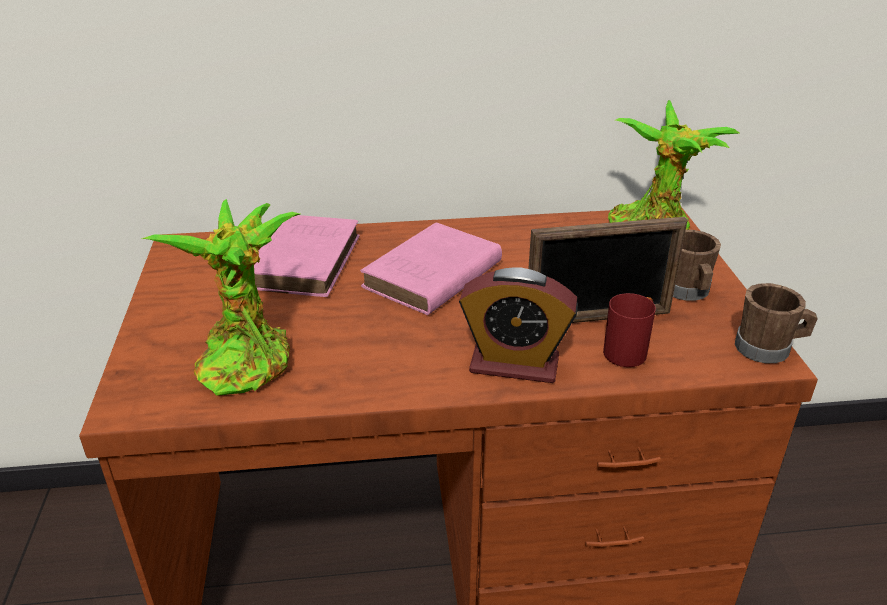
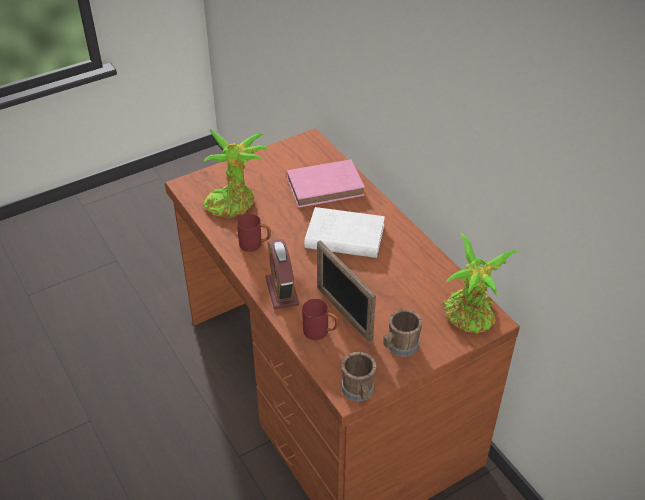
camera: 65 degrees right, 10 degrees up
(377, 363) = (255, 245): none -> red mug
(430, 276) = (342, 236): pink book -> white book

